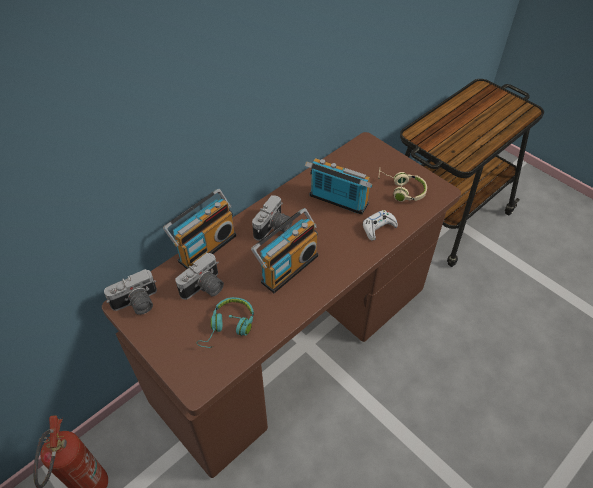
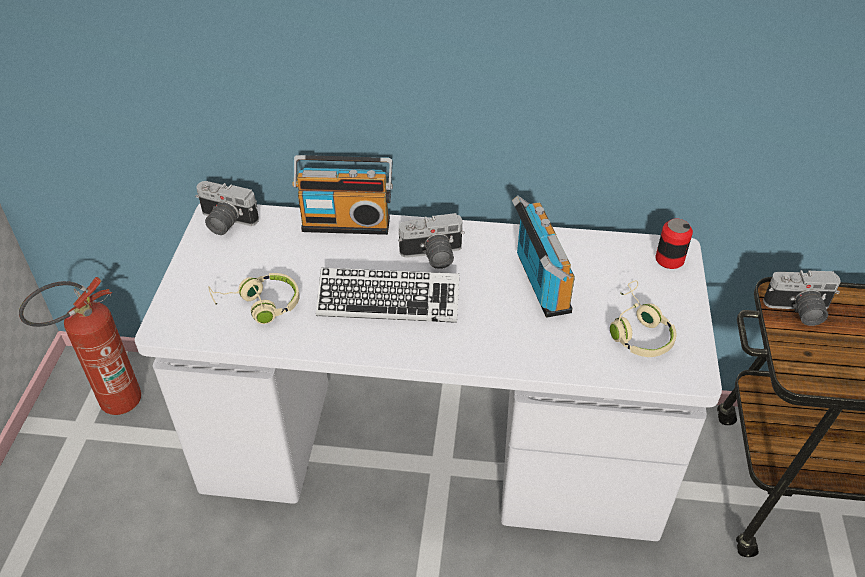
camera: 50 degrees right, 5 degrees down
(204, 288) = (291, 256): camera -> camera (798, 311)
(228, 327) = (259, 305): turquoise headphones -> beige headphones
(287, 267) = (388, 301): radio -> keyboard
(295, 342) = (432, 454): brown desk -> white desk
(369, 149) = (669, 259): none -> can
(378, 228) = (543, 345): white game controller -> none

